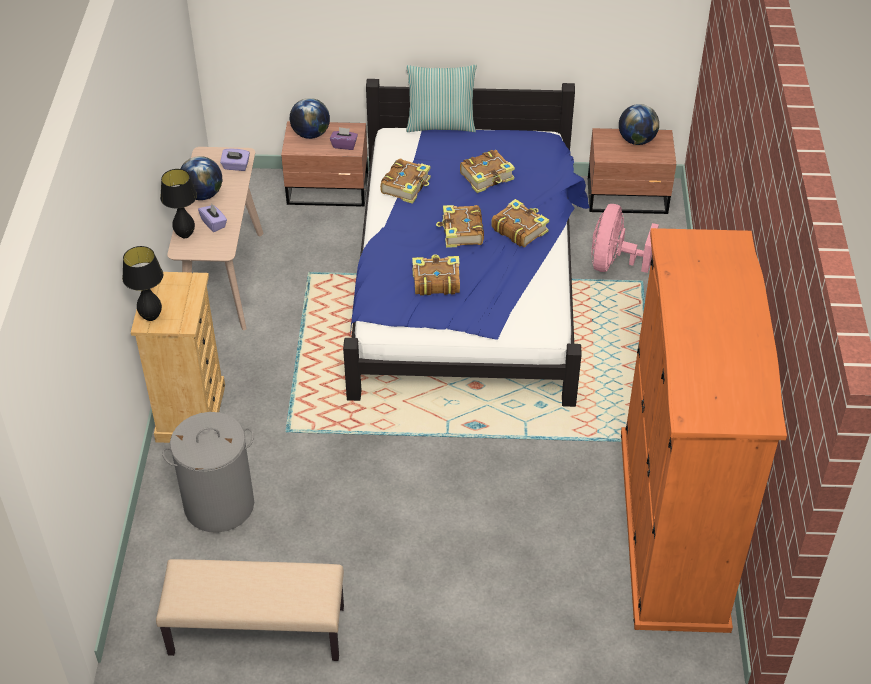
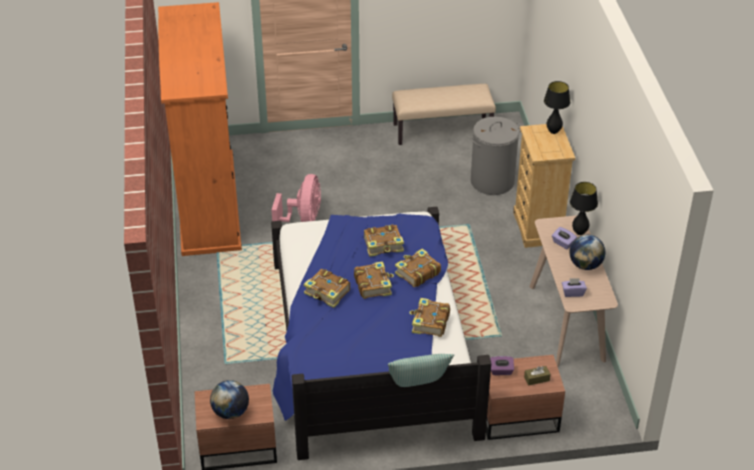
camera: 170 degrees right, 5 degrees down
(310, 134) = (536, 379): globe -> brown tissue box
(487, 177) = (362, 337): book -> book (417, 273)
(614, 263) = (249, 377): pink fan -> pink fan (303, 220)

